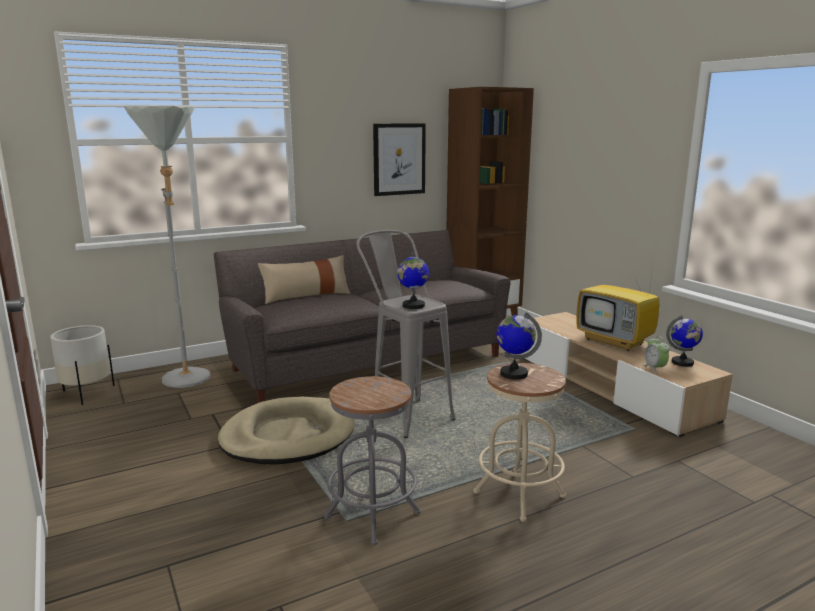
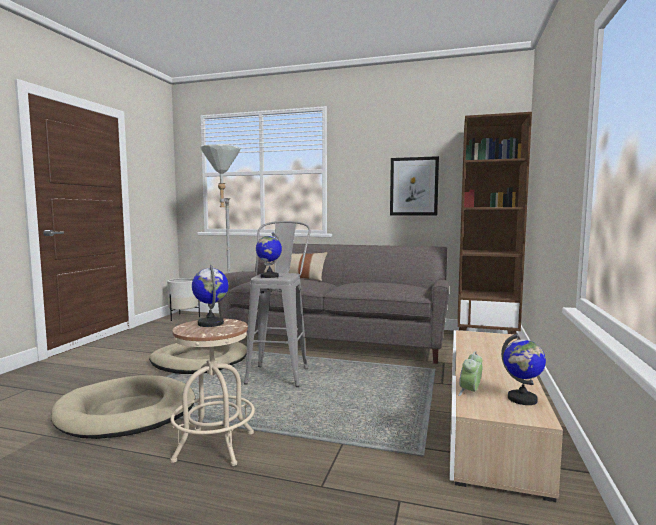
camera: 45 degrees right, 10 degrees down
(372, 515) = (127, 412): grey stool -> beige dog bed
(616, 342) = (496, 364): television -> none

